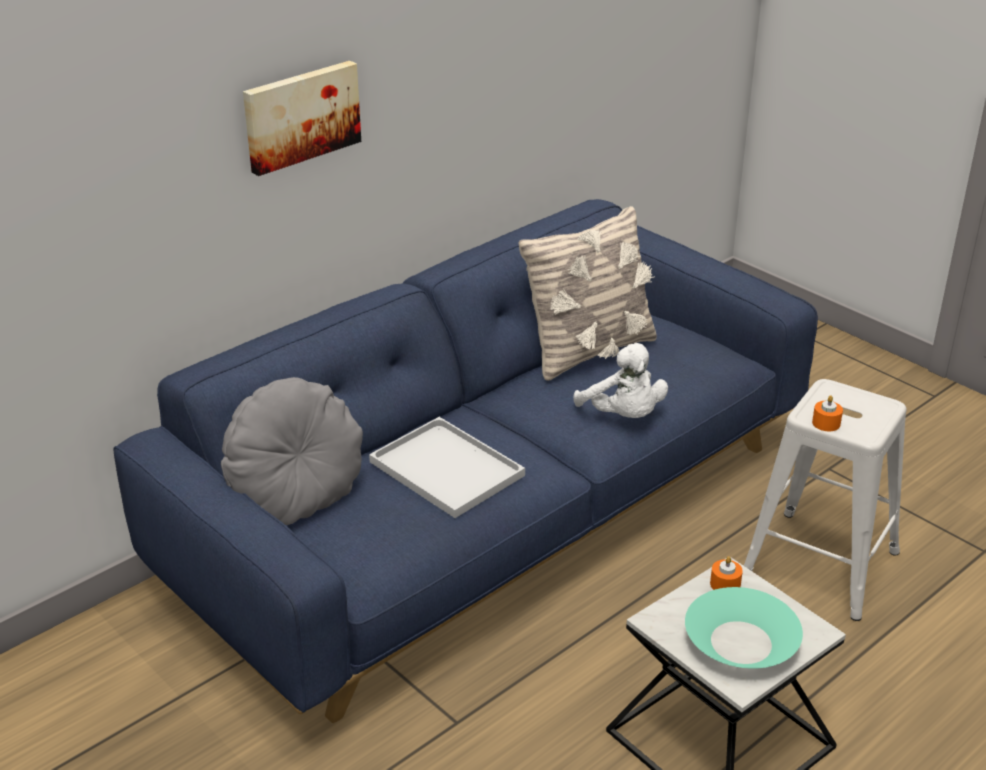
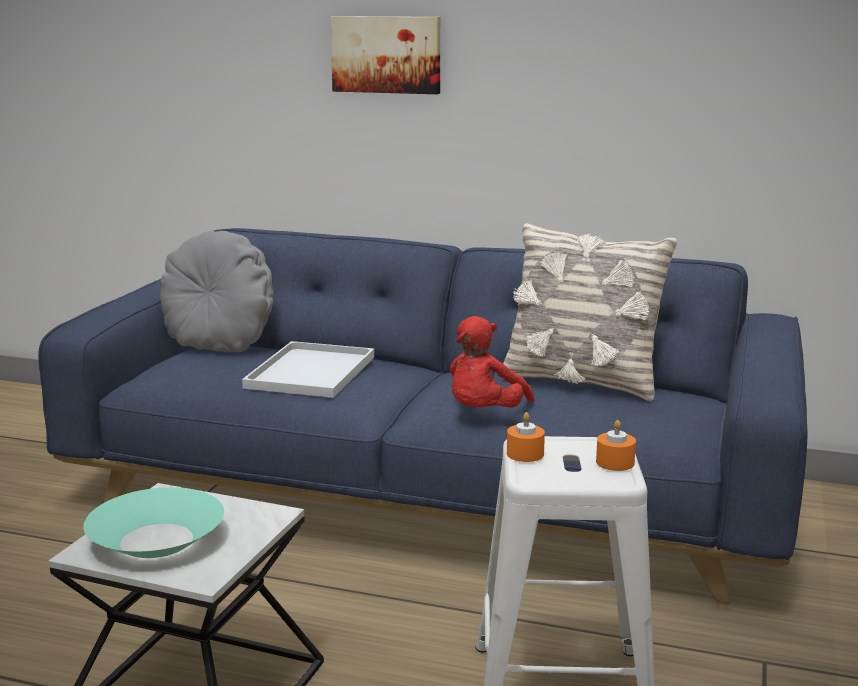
camera: 60 degrees right, 15 degrees down
(623, 416) = (484, 413): white plush toy -> red plush toy
(725, 584) = (250, 515): orange candle -> orange candle (615, 462)

